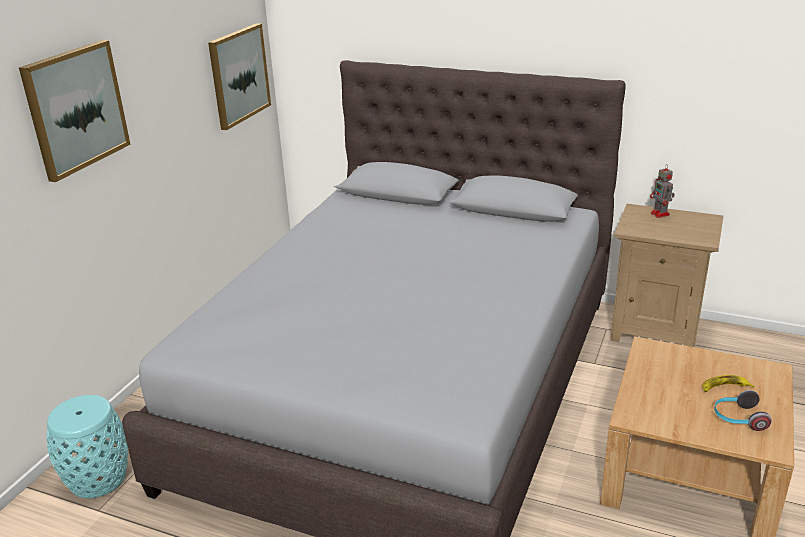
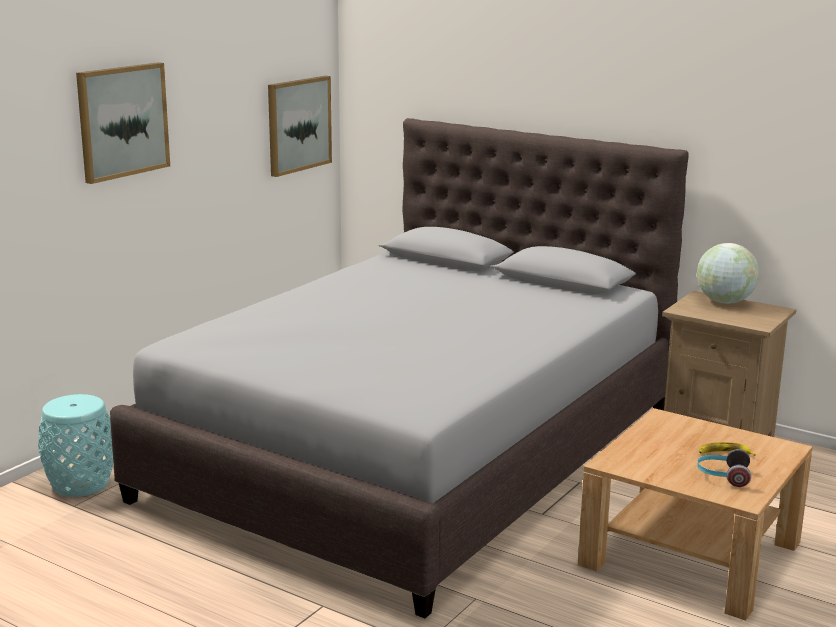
camera: 10 degrees right, 10 degrees down
(660, 214) = (725, 302): toy robot -> globe

